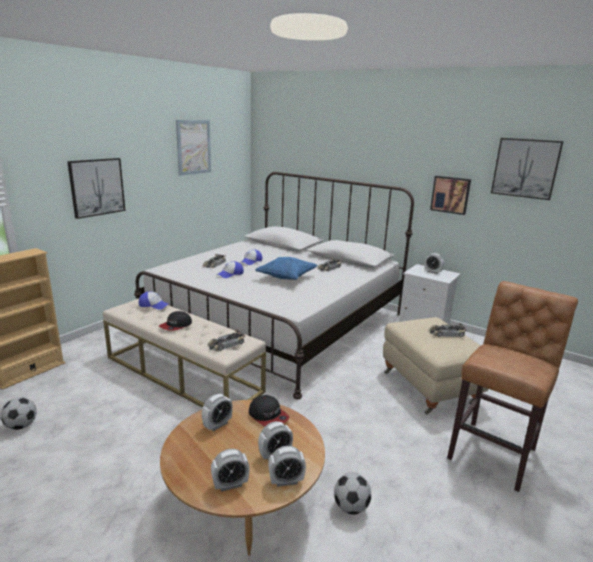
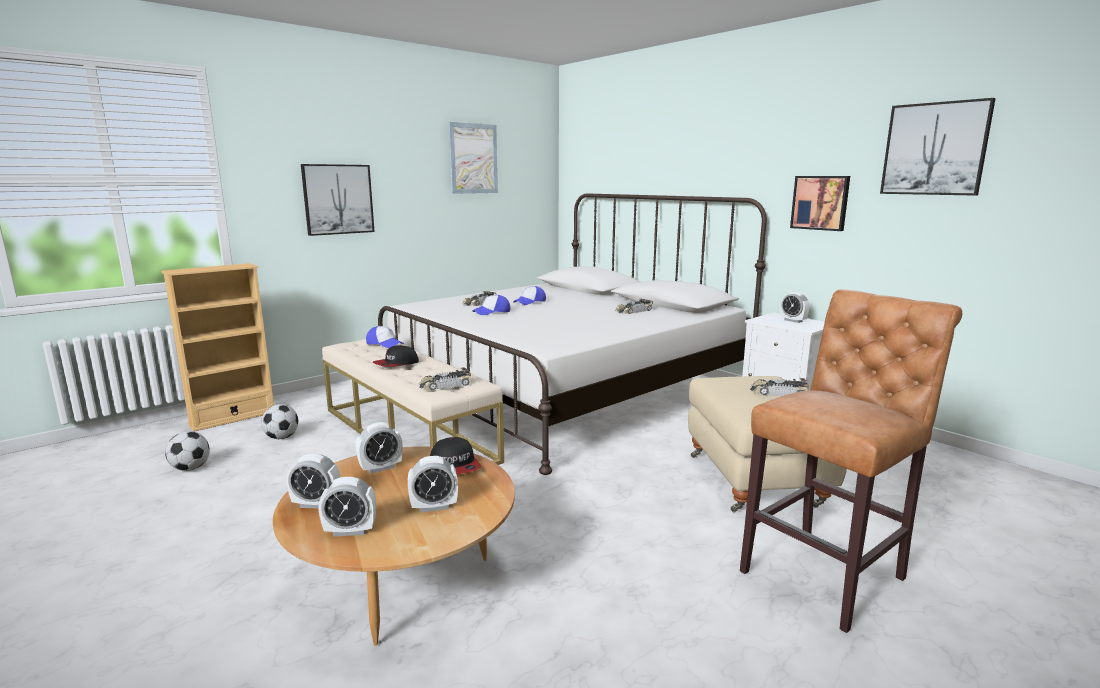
camera: 15 degrees right, 5 degrees down
(286, 278) = (564, 318): blue pillow -> none
(286, 481) = (428, 537): alarm clock -> alarm clock (316, 504)
(350, 507) = (552, 611): football -> football (282, 437)

